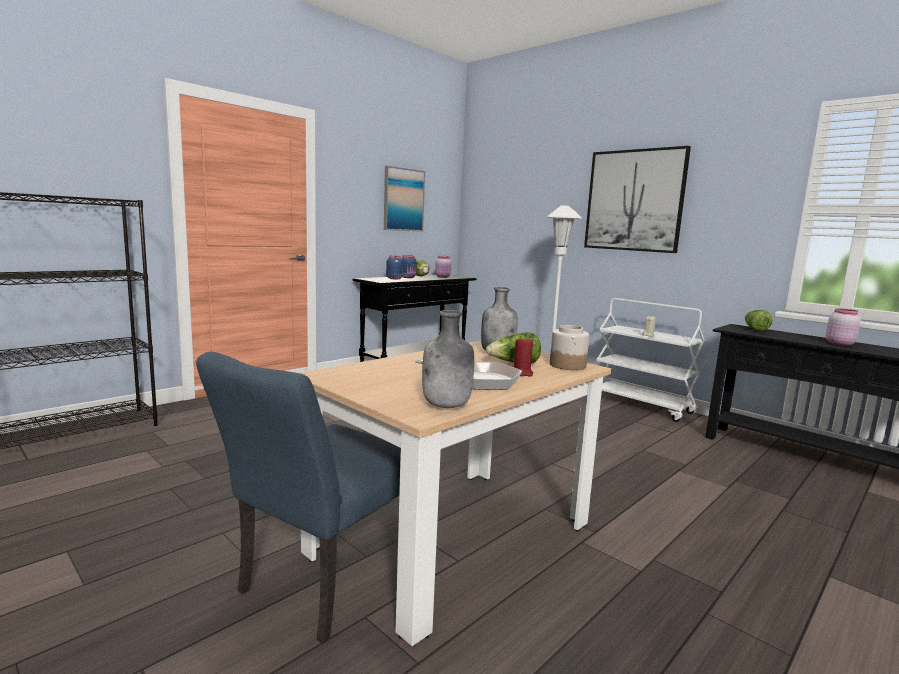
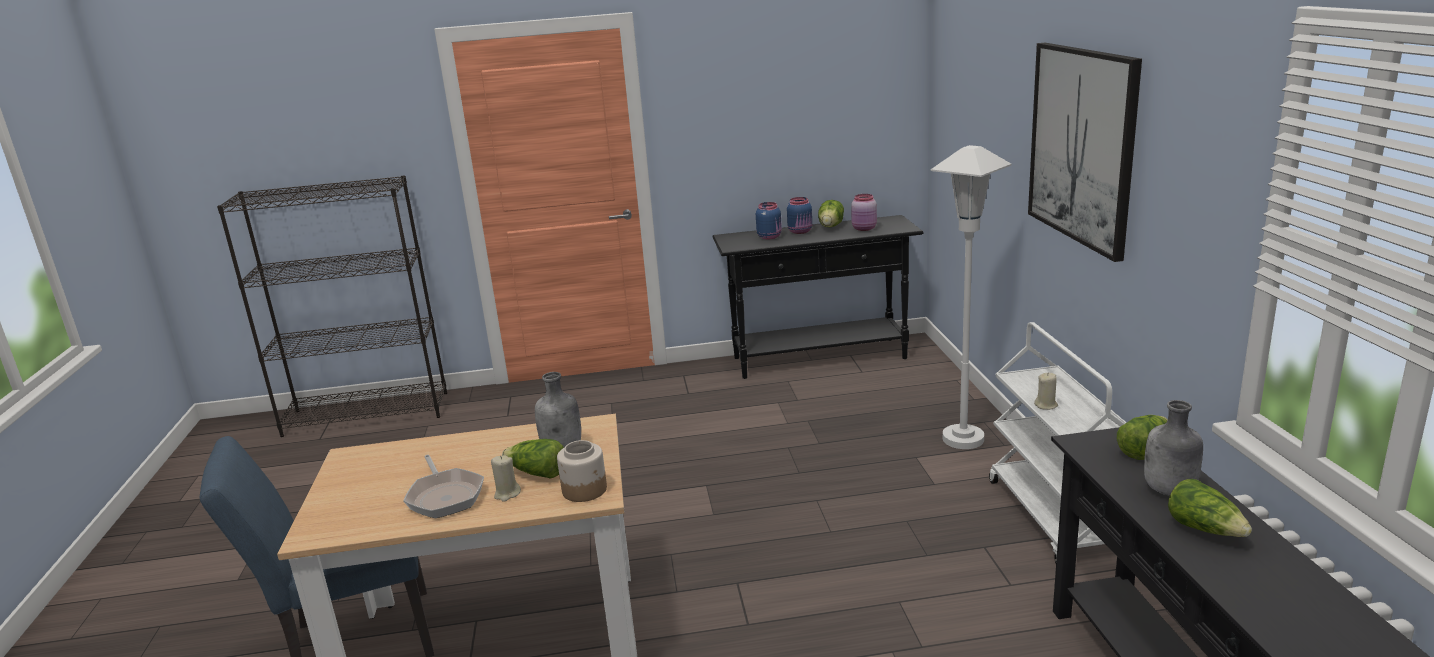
camera: 40 degrees right, 10 degrees up
(403, 200) = (800, 108): picture -> none
(447, 406) = (347, 528): grey bottle -> grey bottle (1169, 490)
(522, 373) = (507, 494): red candle -> beige candle
(838, 343) = (1205, 529): pink jar -> lettuce

